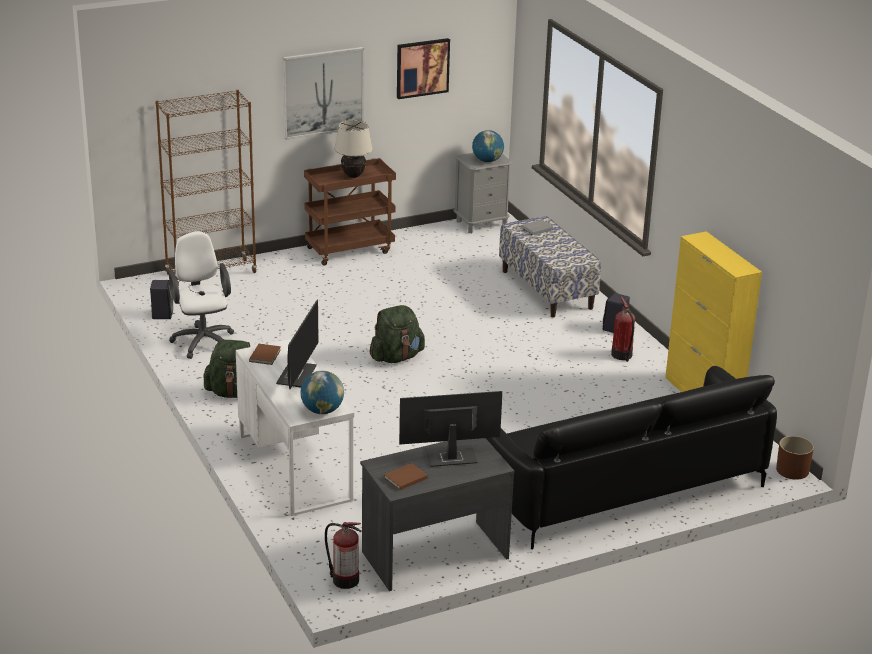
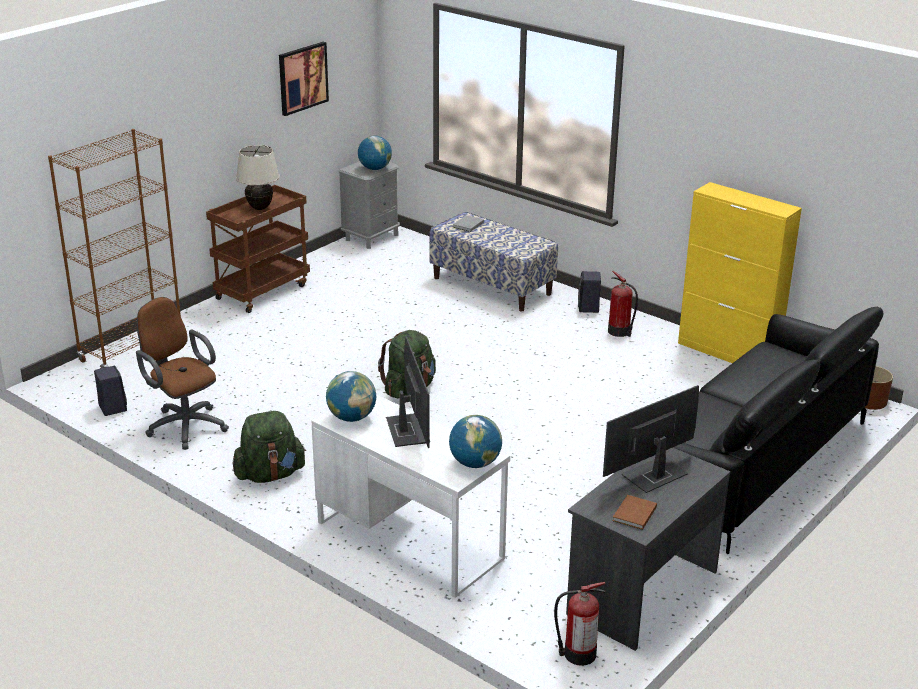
camera: 25 degrees left, 0 degrees up
(203, 340) = (184, 425): white office chair -> brown office chair
(266, 355) = (352, 417): brown book -> globe
(323, 92) = (214, 119): picture -> none

